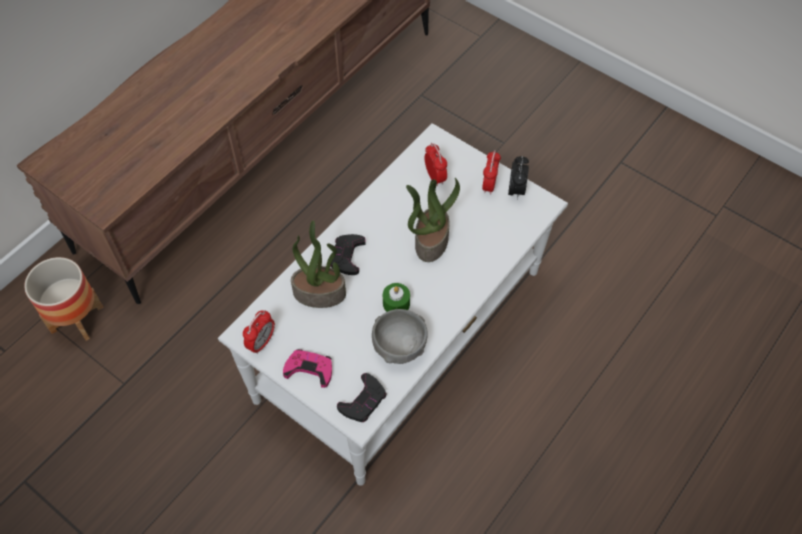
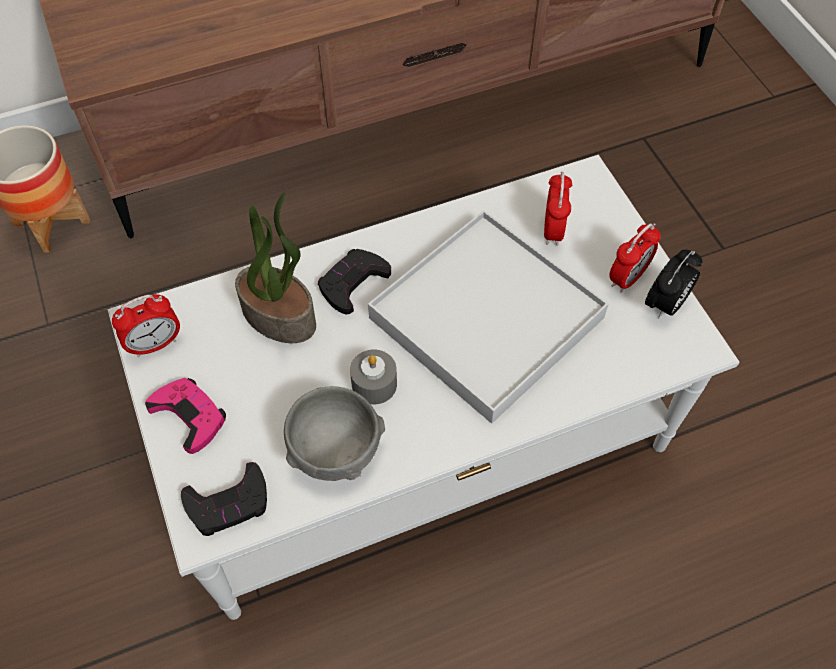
camera: 30 degrees right, 0 degrees up
(396, 303) = (374, 384): green candle -> grey candle
(431, 240) = (486, 317): potted plant -> white tray

